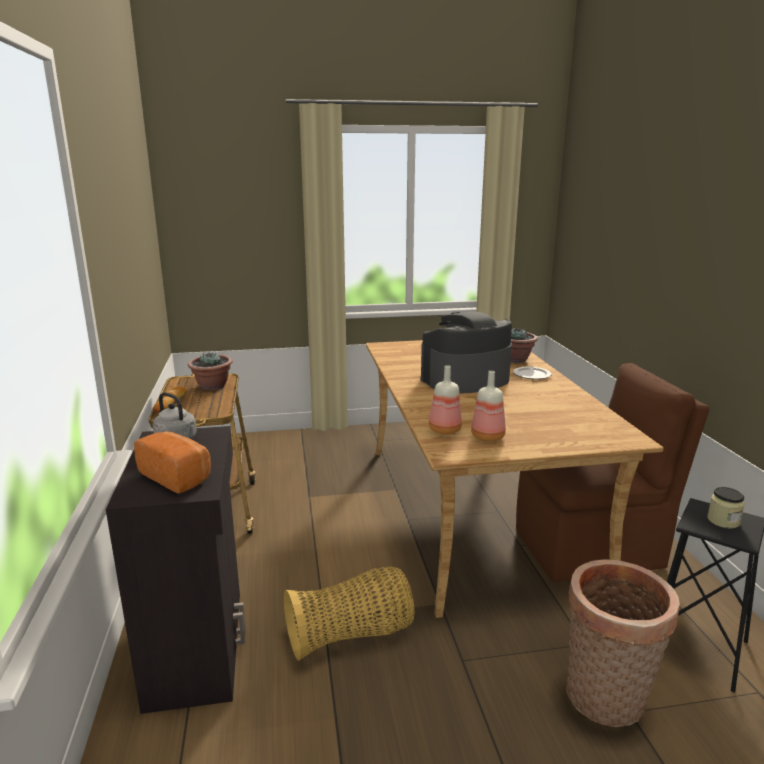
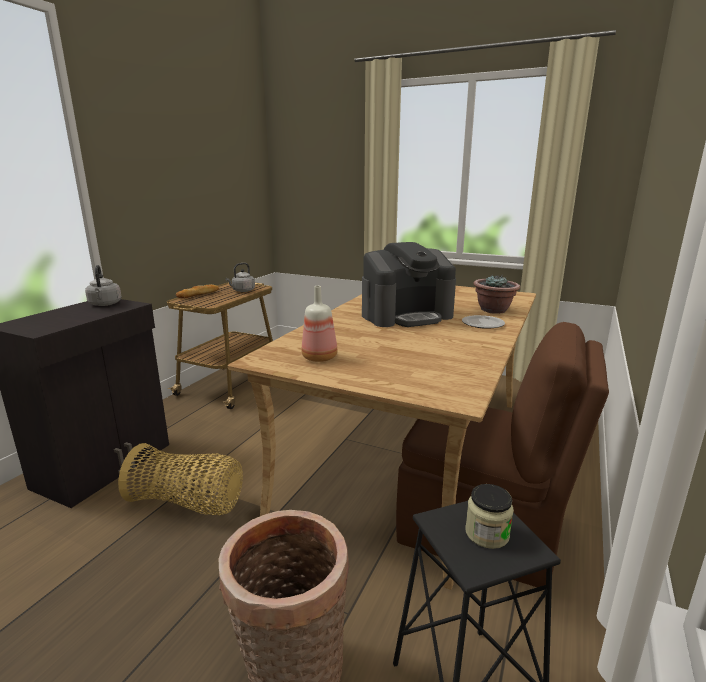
camera: 35 degrees right, 0 degrees up
(177, 476) = (52, 321): bread -> none
(212, 386) = (242, 291): potted plant -> grey kettle
(444, 430) = (297, 344): bottle -> none
(465, 380) = (407, 315): coffee machine -> coffee machine turned 150 degrees clockwise

